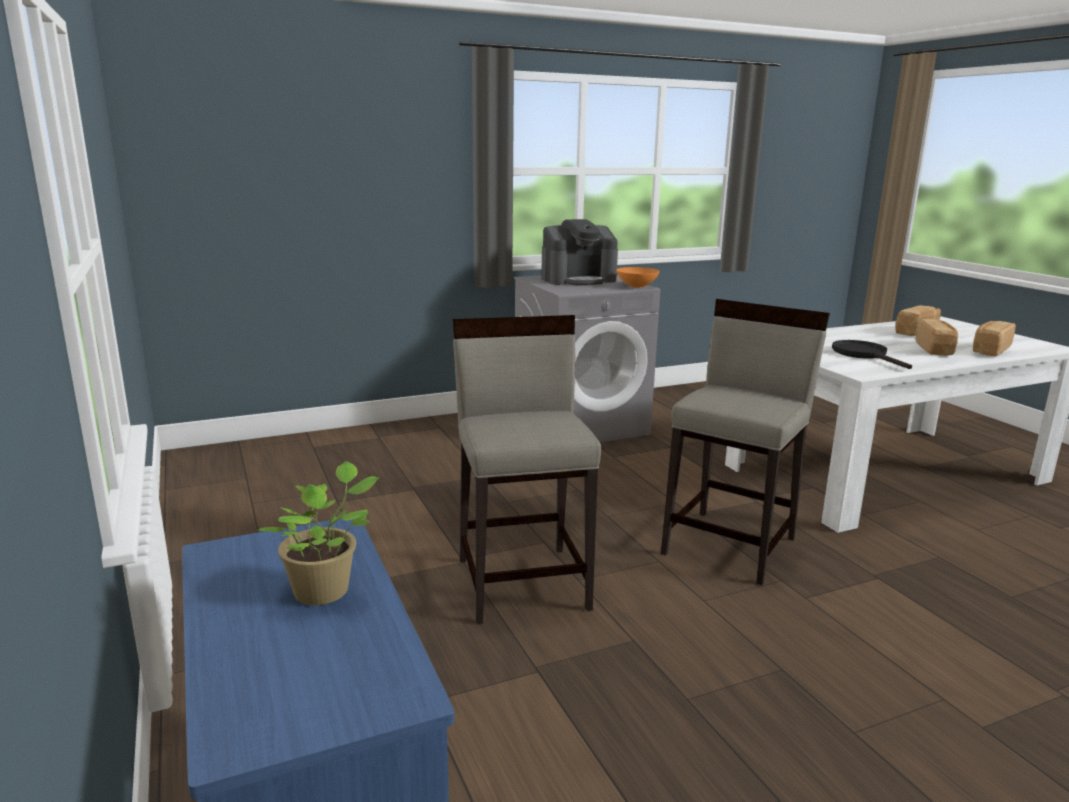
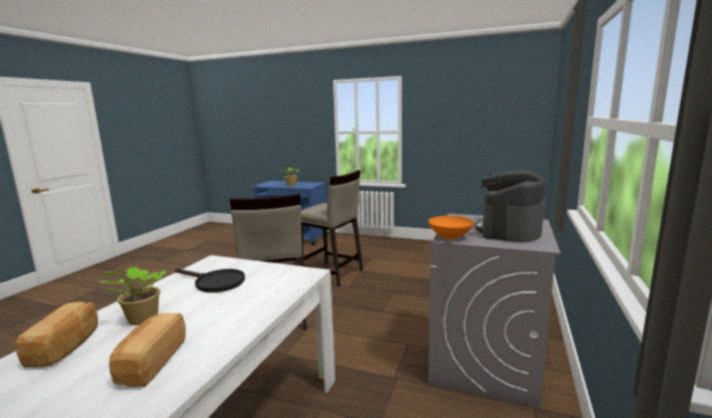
camera: 135 degrees right, 5 degrees down
(935, 349) = (141, 320): bread -> potted plant

